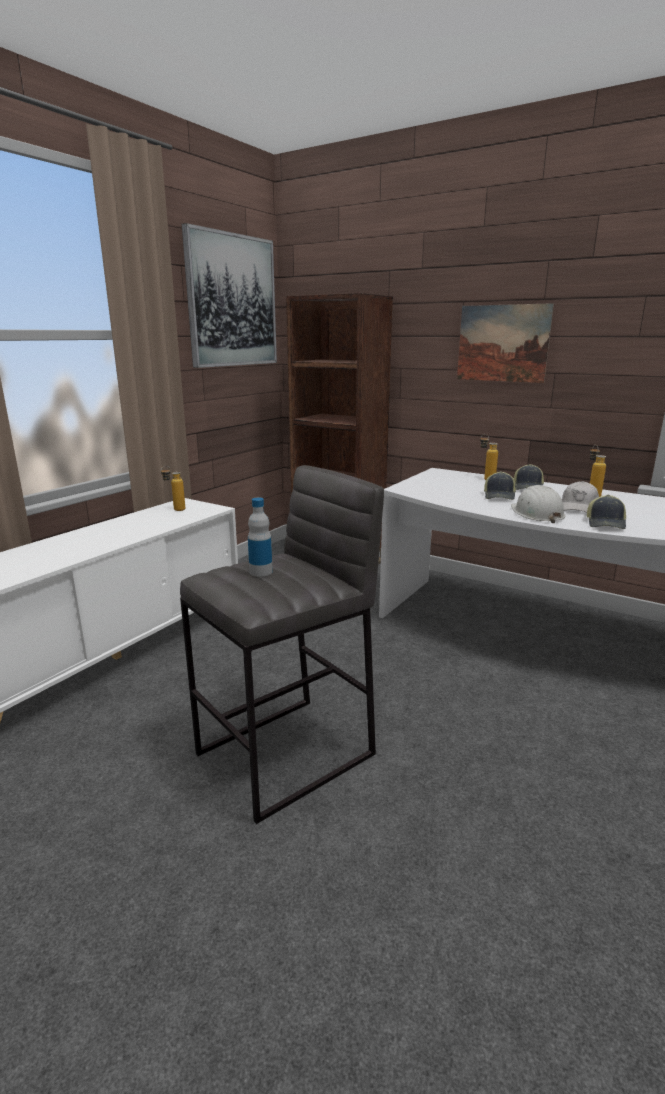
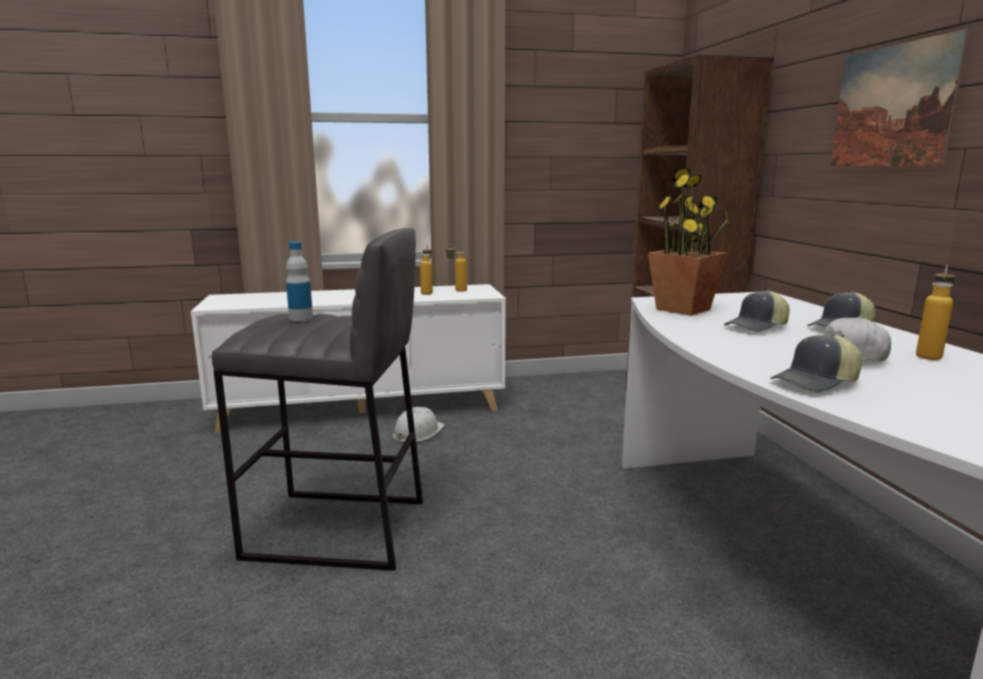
camera: 45 degrees right, 5 degrees down
(232, 301) = (602, 84): picture -> none
(436, 492) = (683, 309): none -> potted plant
(485, 479) = (805, 311): bottle -> bottle (427, 292)
(536, 513) = (744, 350): white hard hat -> white hard hat (417, 432)

